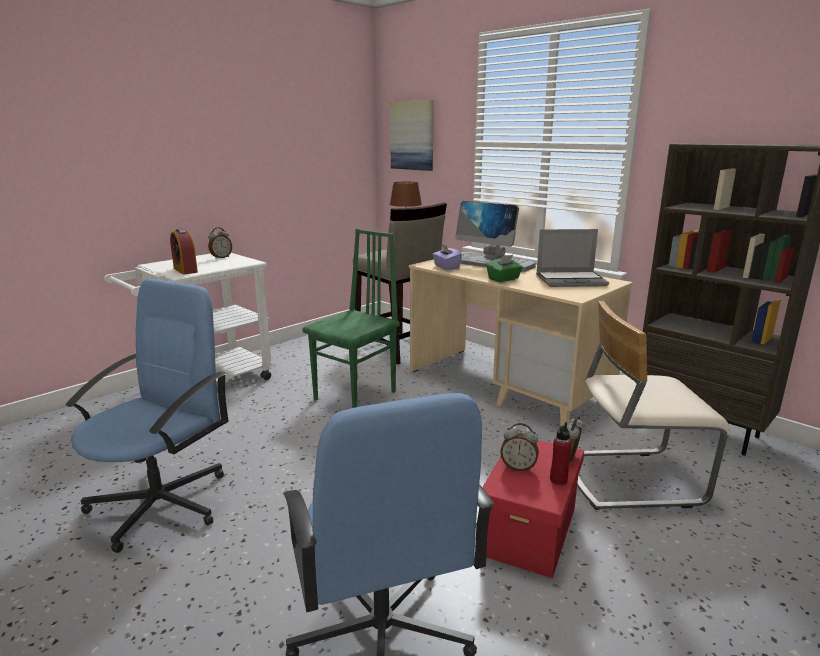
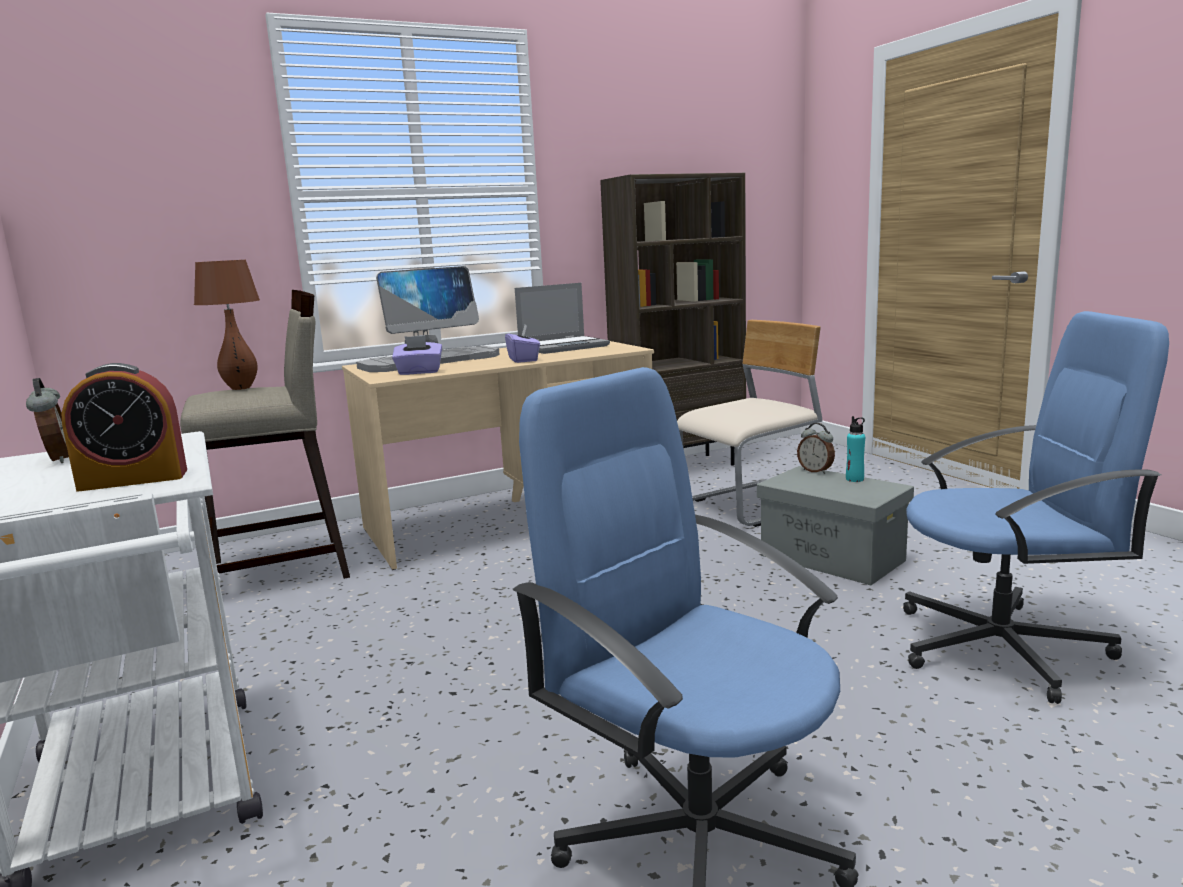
camera: 70 degrees left, 5 degrees down
(356, 395) = (431, 619): green chair -> none
(412, 135) = (122, 184): picture -> none
(504, 279) = (523, 360): green tissue box -> purple tissue box
(518, 467) = (828, 489): alarm clock -> none
(530, 531) = (833, 558): red storage box -> grey storage box
(558, 480) = (854, 479): red bottle -> turquoise bottle
(571, 280) = (564, 347): laptop -> laptop turned 45 degrees clockwise
(631, 479) = (755, 505): beige chair -> beige chair turned 135 degrees counterclockwise

